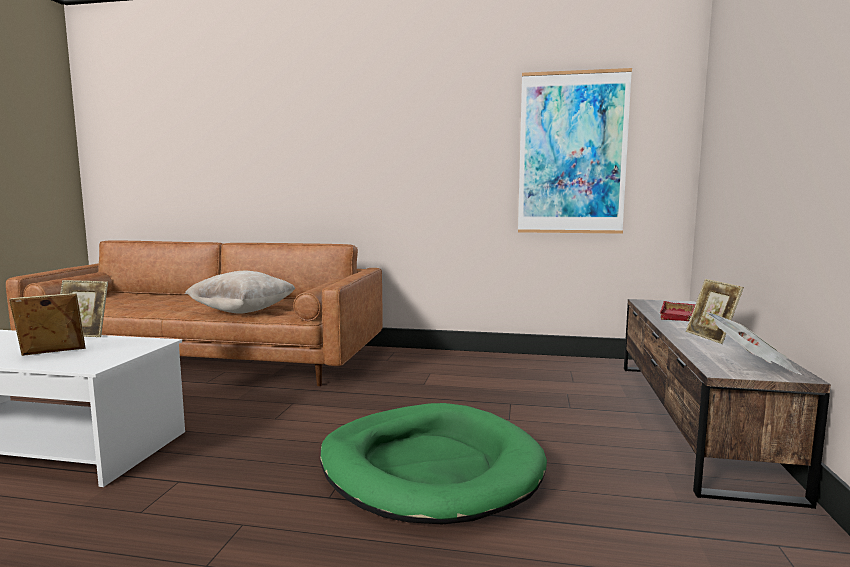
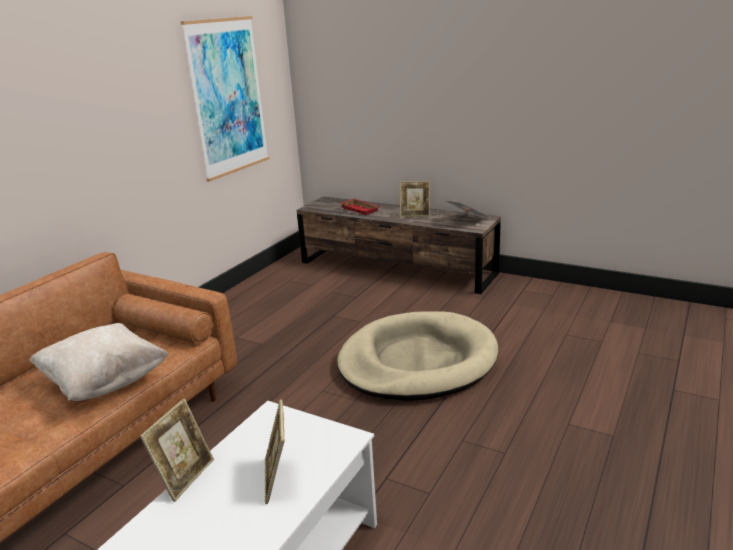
camera: 70 degrees left, 15 degrees up
(429, 468) = (417, 361): green dog bed -> beige dog bed

